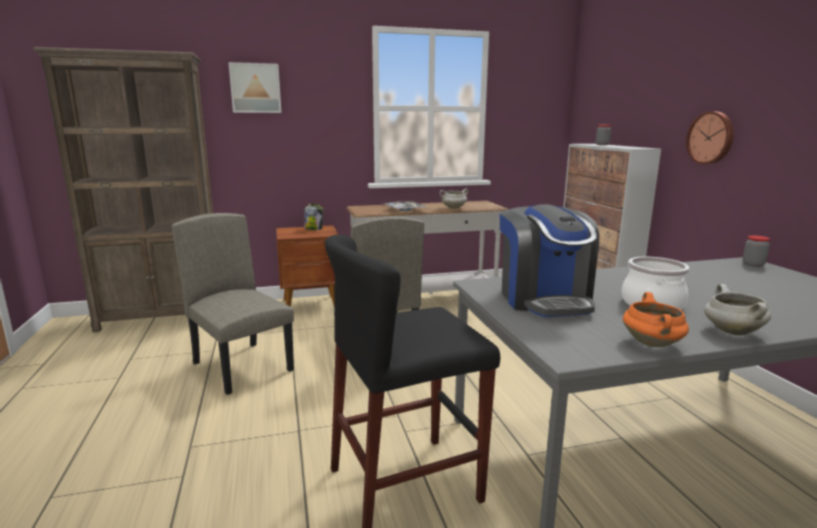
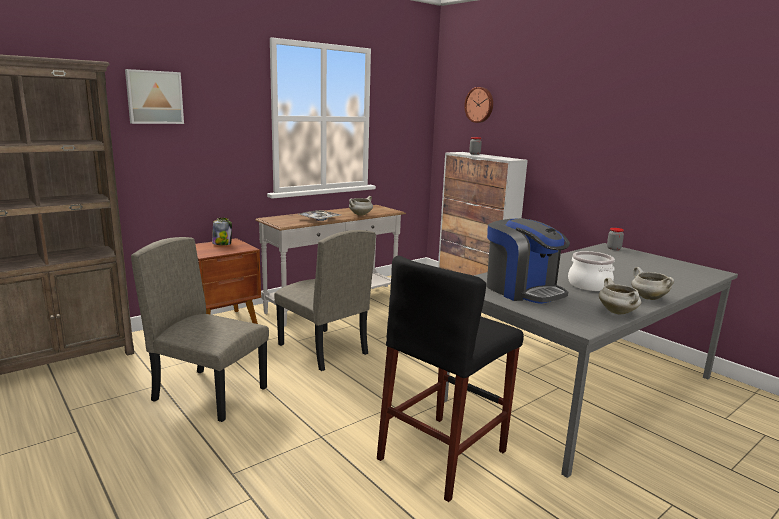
camera: 25 degrees left, 0 degrees up
(653, 344) = (618, 312): orange cooking pot -> white cooking pot
(711, 138) = (568, 153): wall clock -> wall clock (480, 105)

